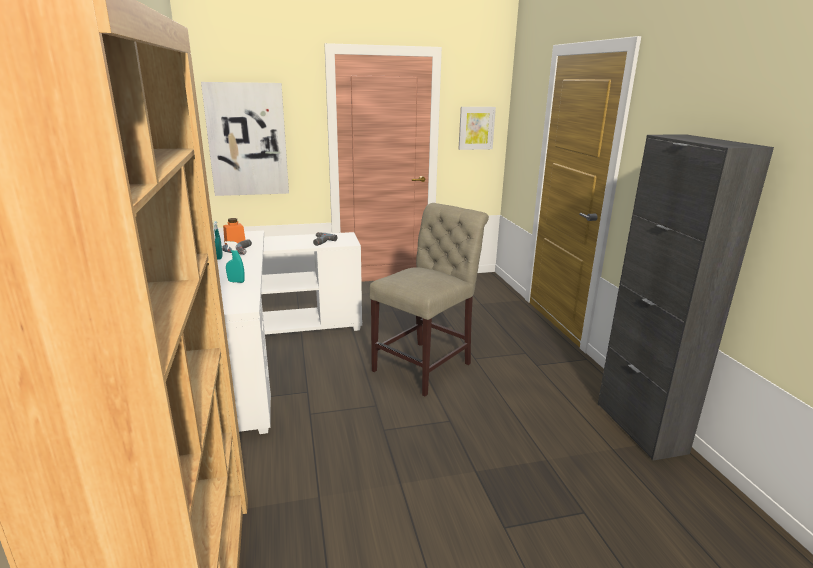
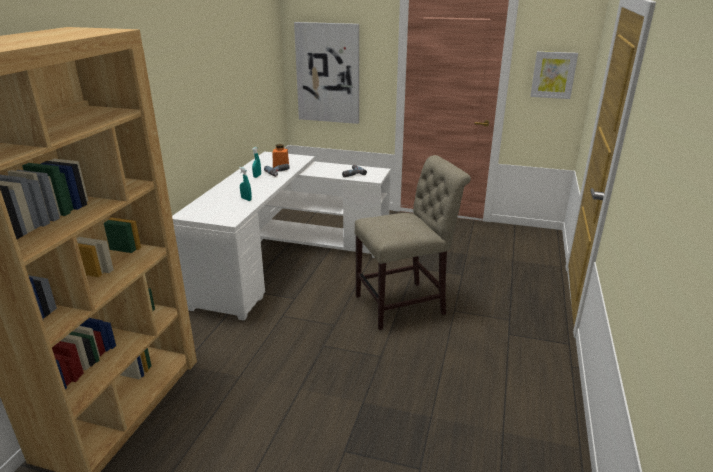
camera: 30 degrees right, 5 degrees up
(640, 427) = (554, 424): black cabinet -> none

